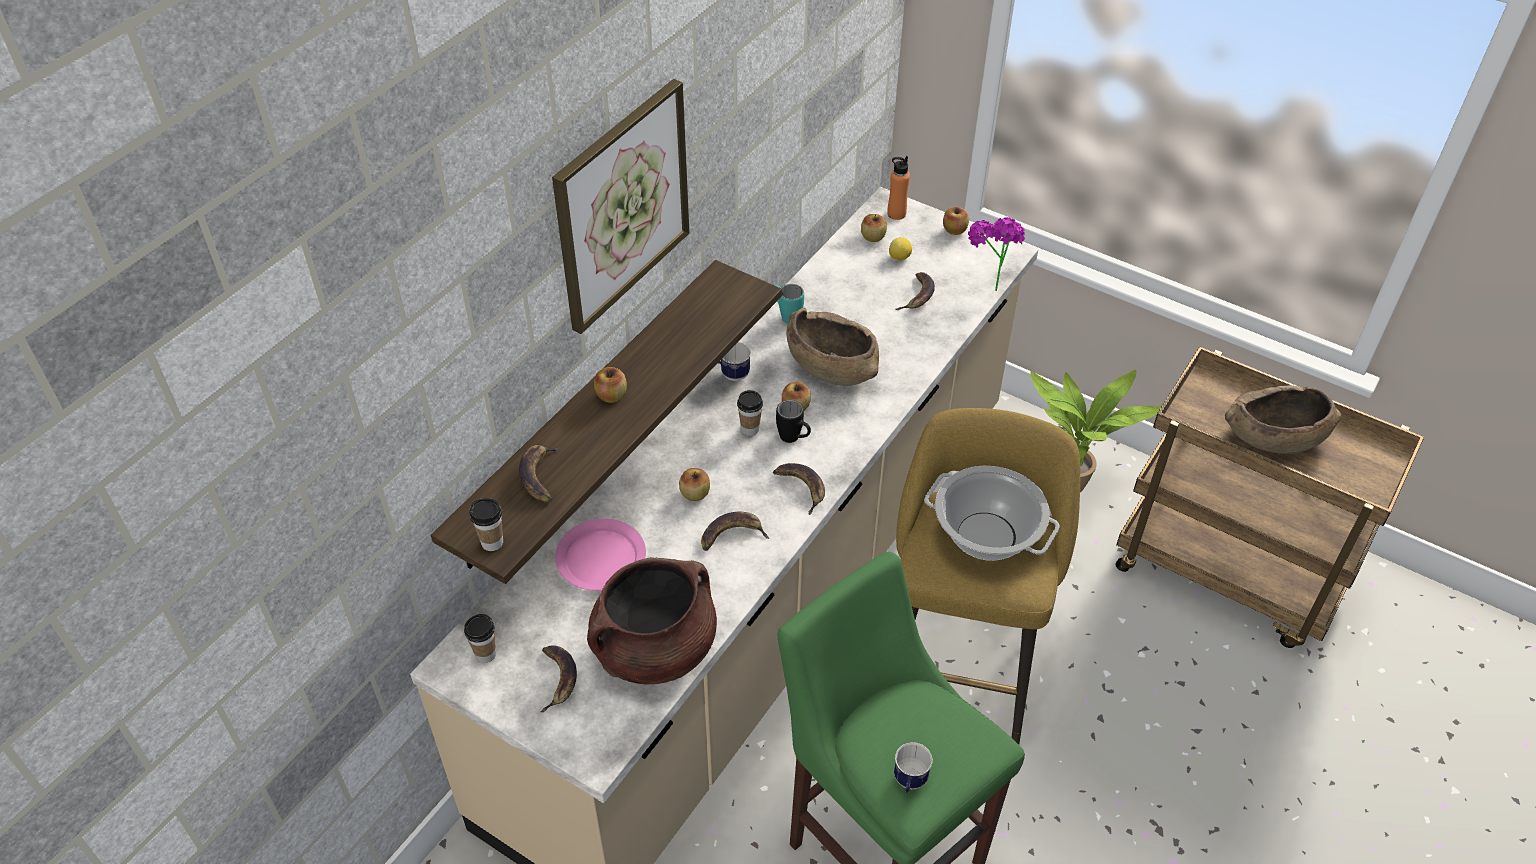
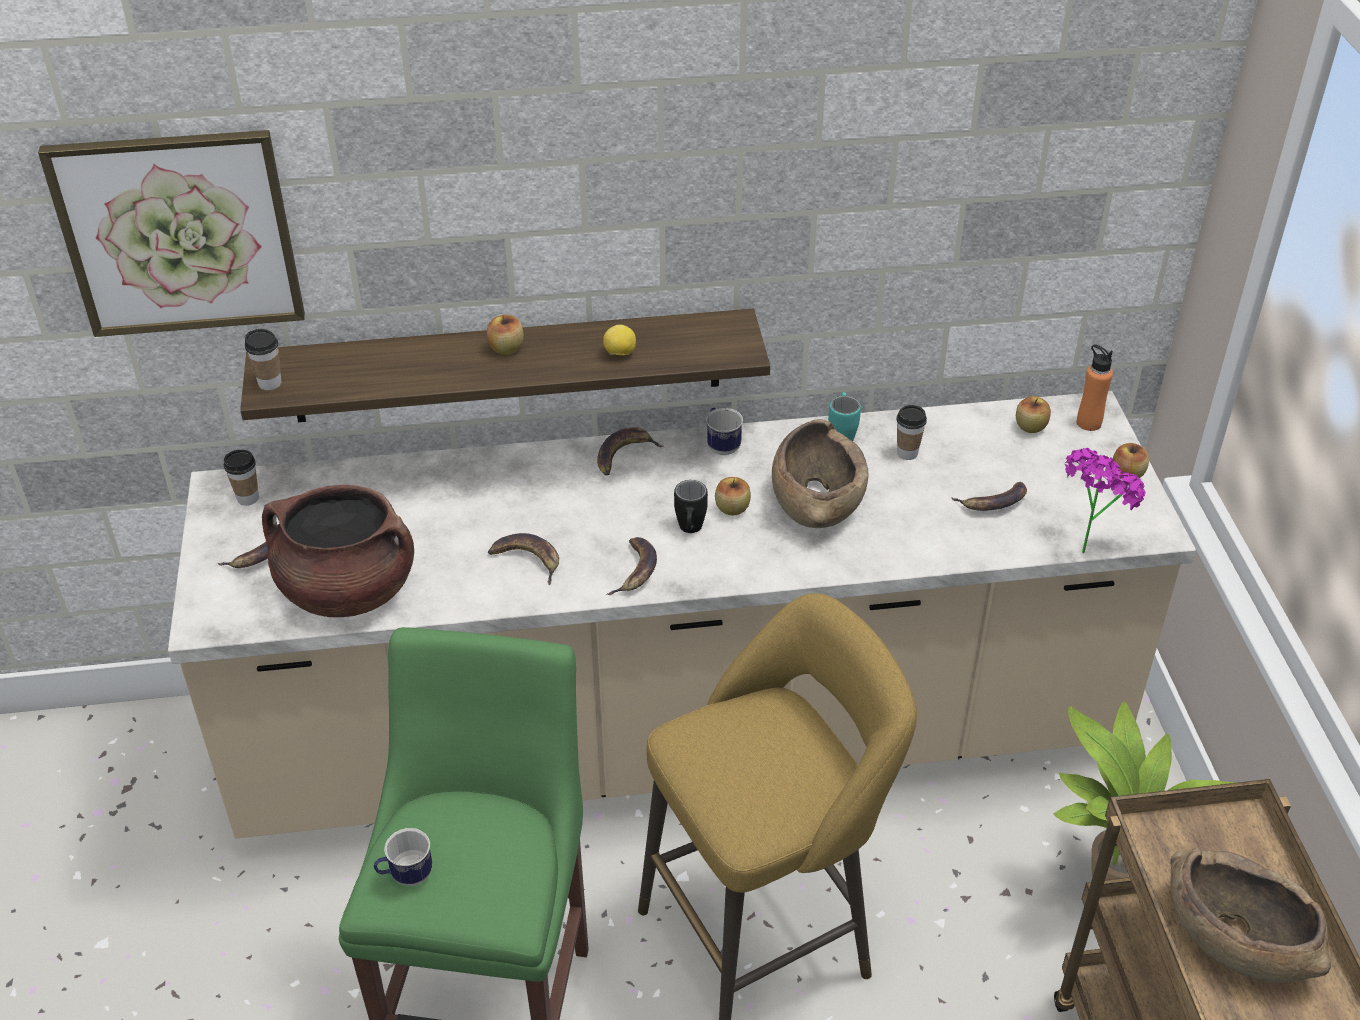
camera: 50 degrees right, 5 degrees down
(539, 476) = (369, 365): banana -> banana (624, 454)
(601, 558) = (415, 499): pink plate -> none
(622, 205) = (584, 153): picture -> picture (179, 233)
(694, 494) = (549, 509): apple -> none
(750, 429) = (668, 496): cup -> cup (907, 453)
(899, 258) = (1028, 460): lemon -> lemon (620, 354)
(987, 536) = (771, 759): cooking pot -> none

